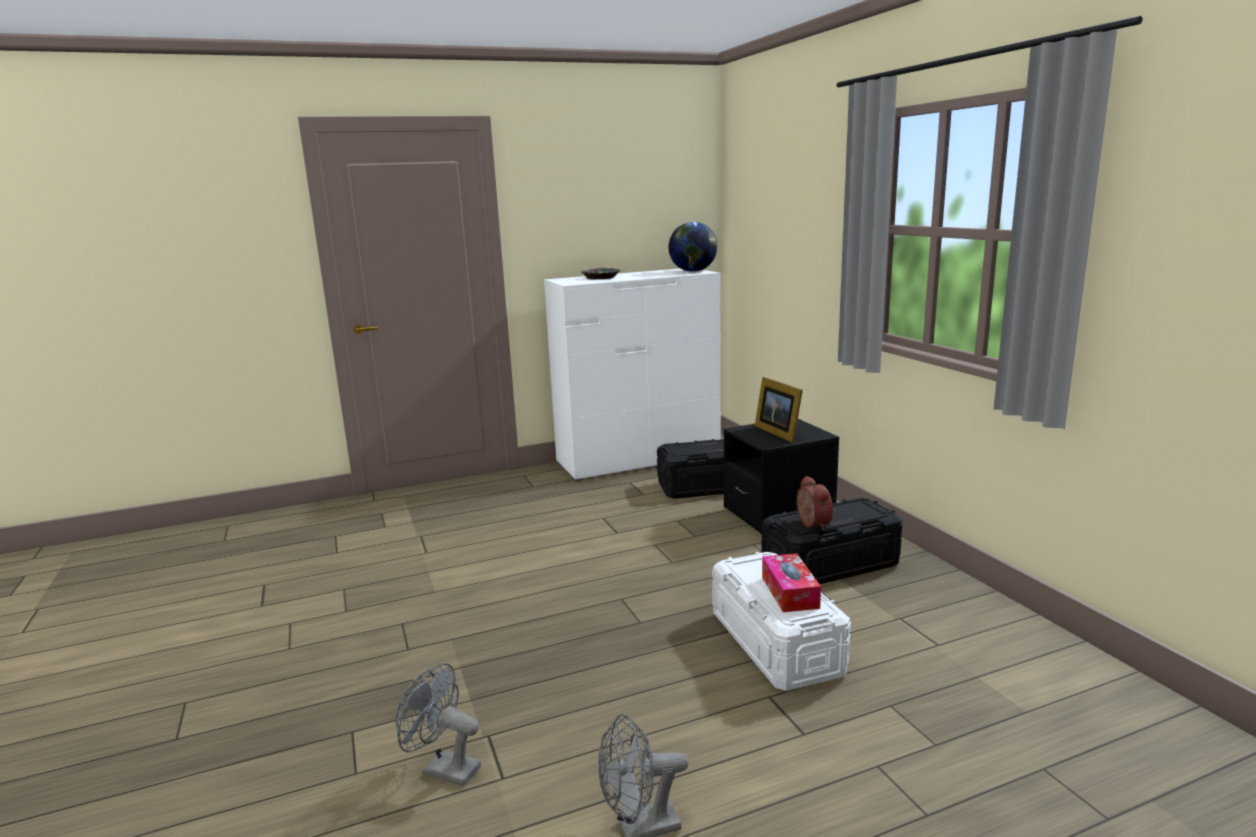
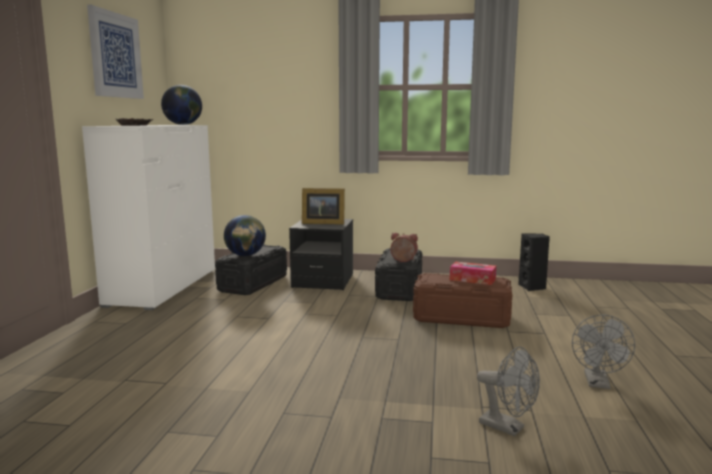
camera: 60 degrees left, 5 degrees down
(443, 769) = (508, 427): grey fan -> grey fan turned 105 degrees counterclockwise
(612, 195) = (115, 55): none -> picture
(689, 449) = (245, 255): none -> globe
(776, 643) = (461, 317): white storage box -> brown storage box
(1039, 671) = (532, 287): none -> black speaker

